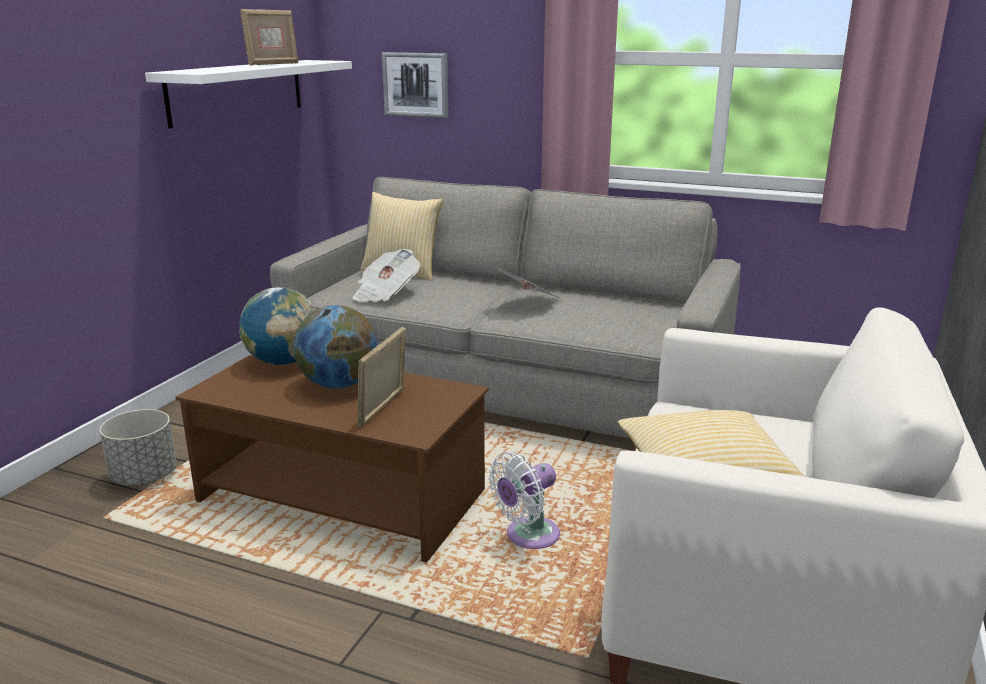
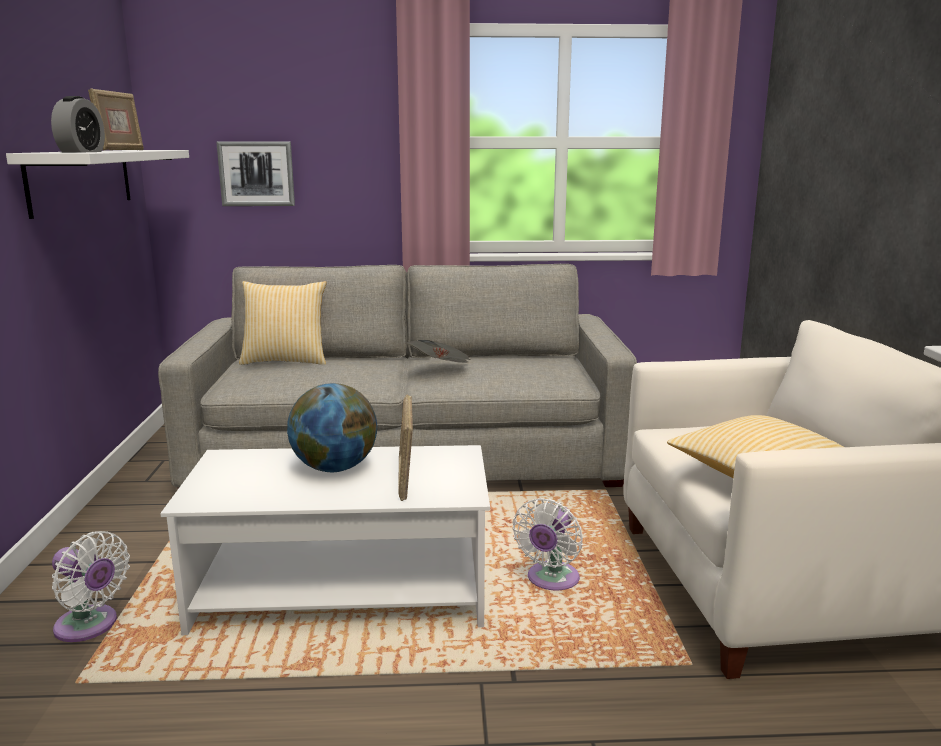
camera: 25 degrees left, 5 degrees down
(145, 477) = (90, 626): grey planter -> white fan
(205, 71) = (82, 152): none -> alarm clock
(283, 362) = (248, 459): globe -> none
(343, 497) = (344, 590): brown coffee table -> white coffee table
(385, 294) = (291, 381): newspaper -> none

